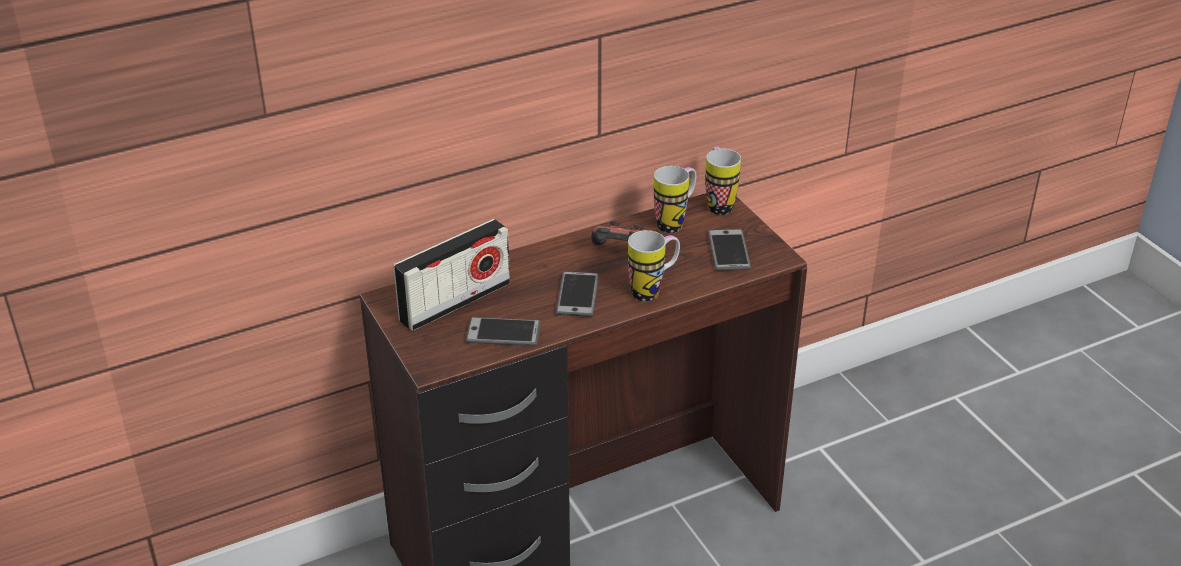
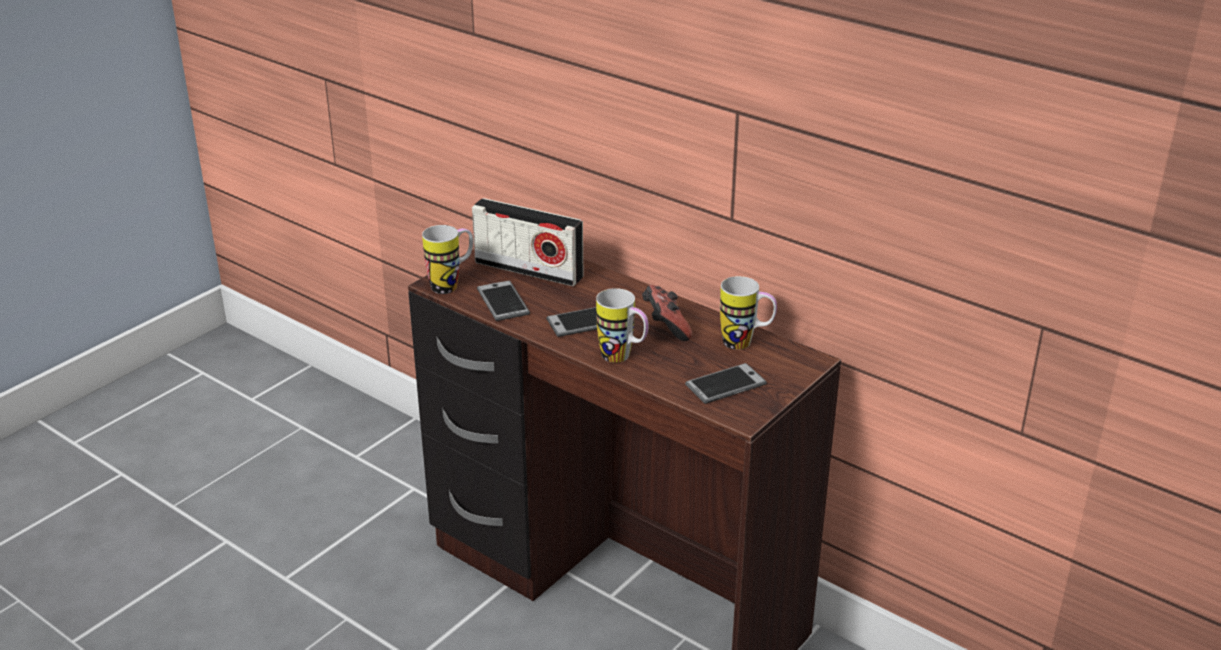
camera: 65 degrees right, 5 degrees down
(718, 203) = (804, 360): mug -> mug (452, 285)

